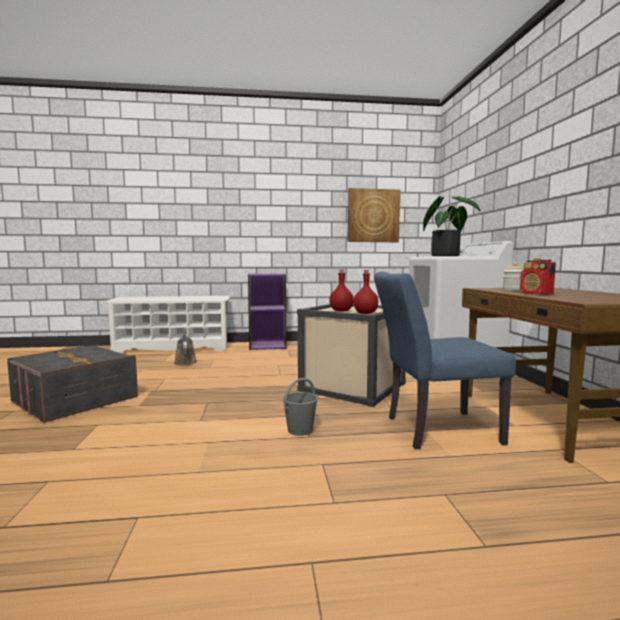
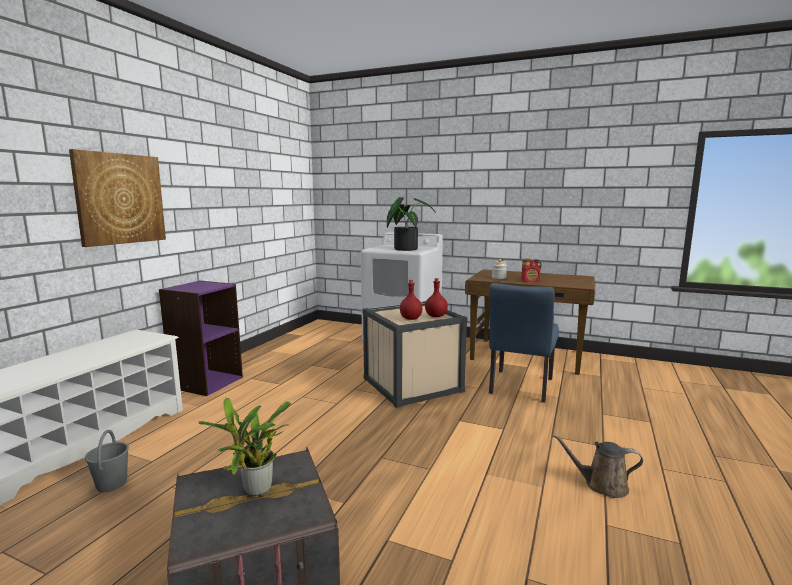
camera: 60 degrees left, 5 degrees up
(77, 356) = (255, 492): none -> potted plant
(185, 362) = (190, 446): brown watering can -> brown watering can (601, 485)
(299, 430) = (489, 429): grey bucket -> grey bucket (111, 484)
(373, 215) = (271, 198): picture -> picture (120, 199)

